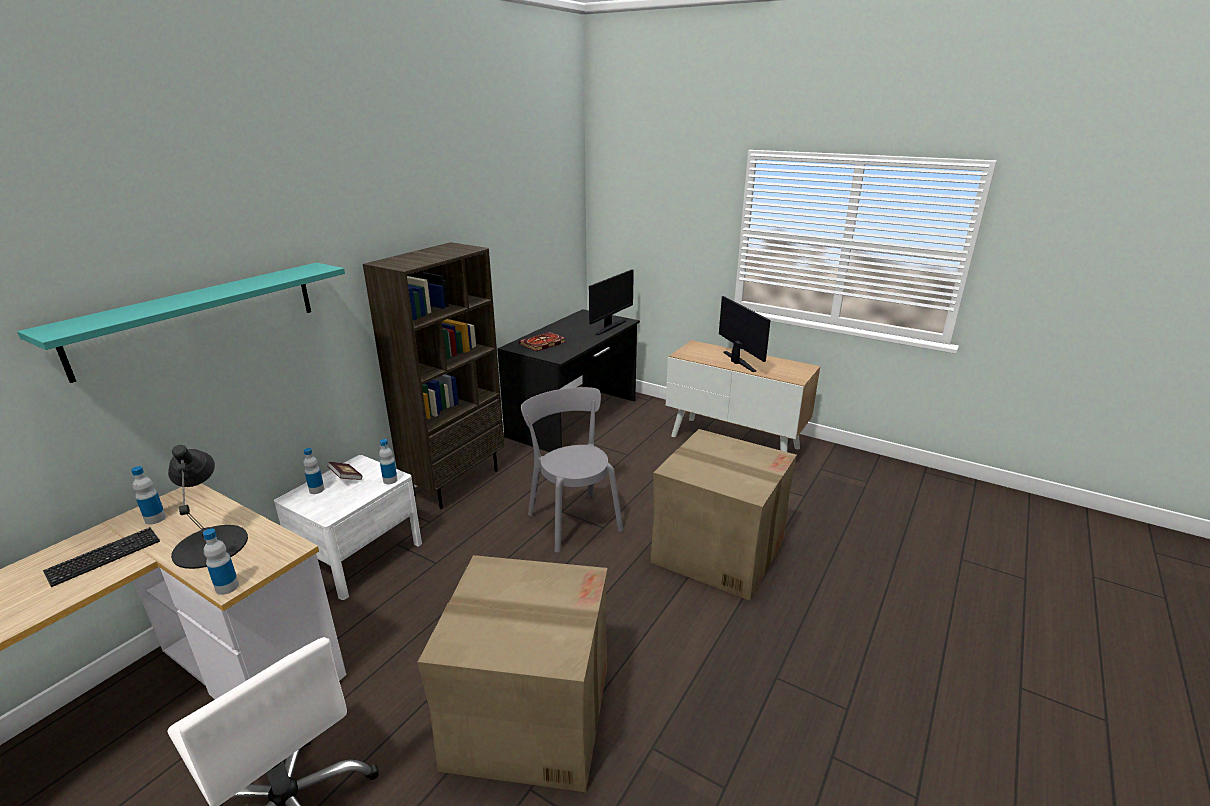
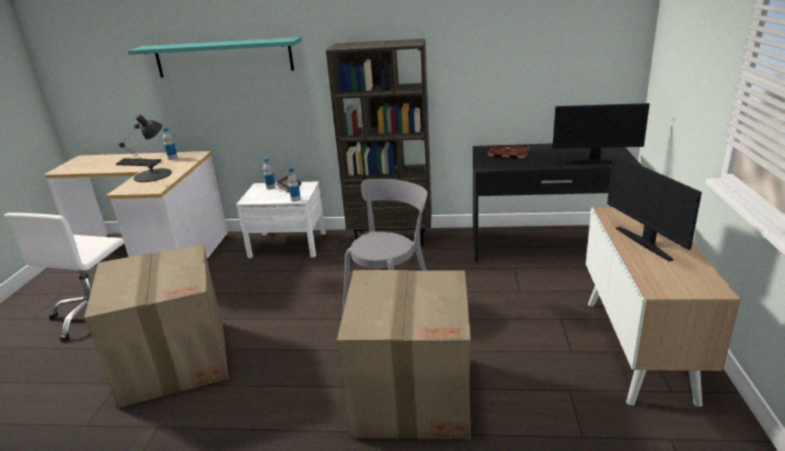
camera: 65 degrees right, 0 degrees up
(227, 587) = (119, 190): bottle -> none
(737, 362) = (645, 243): monitor -> monitor turned 120 degrees clockwise

